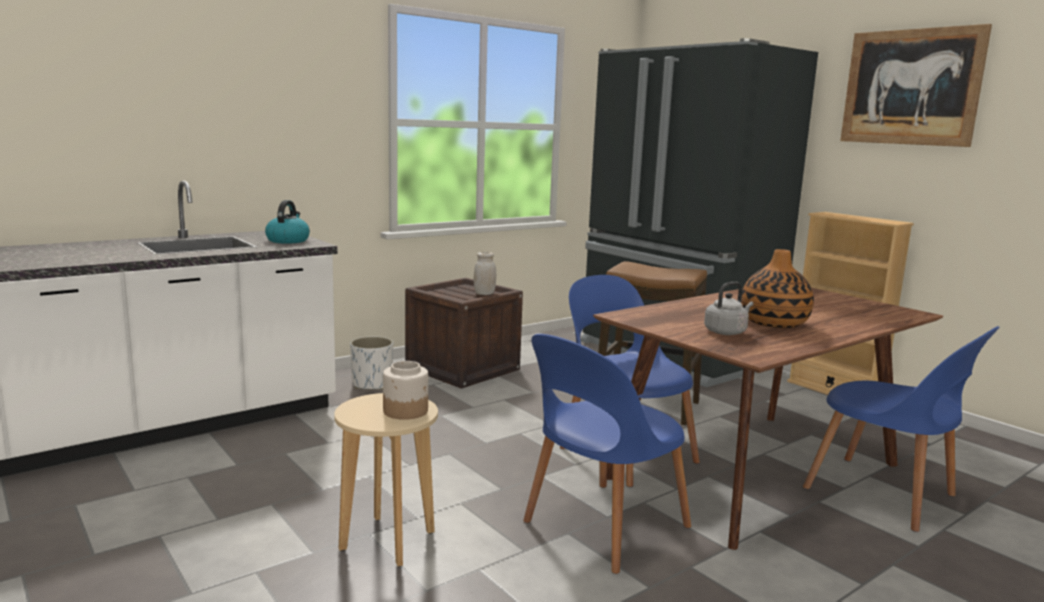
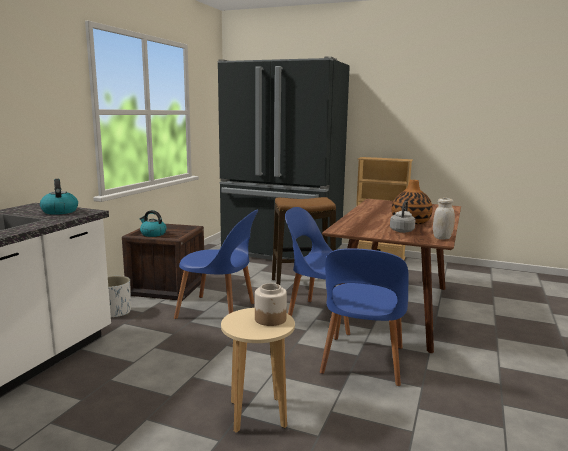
camera: 30 degrees left, 0 degrees up
(448, 291) = (153, 234): none -> kettle
(484, 294) = (179, 232): white jar -> white jar (442, 238)
(885, 495) = (457, 304): blue chair -> blue chair (219, 311)
(911, 87) = (404, 86): picture -> none

